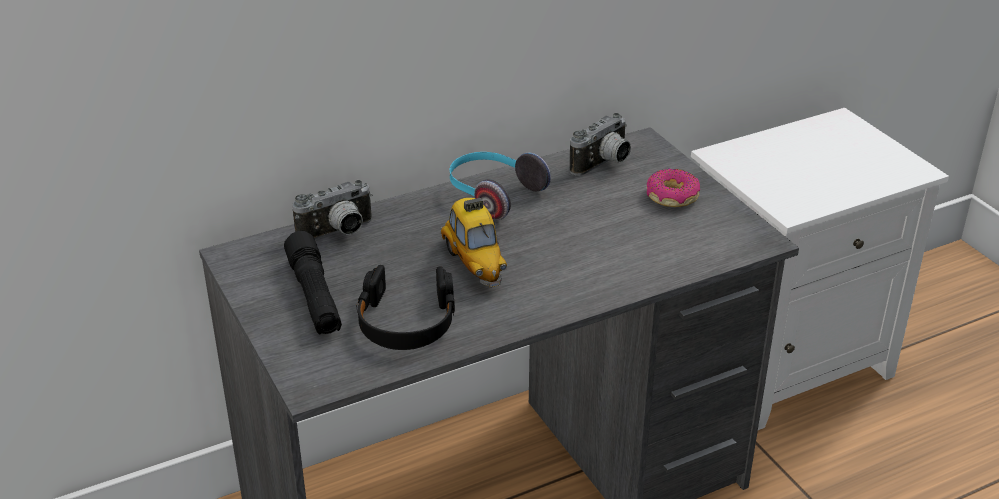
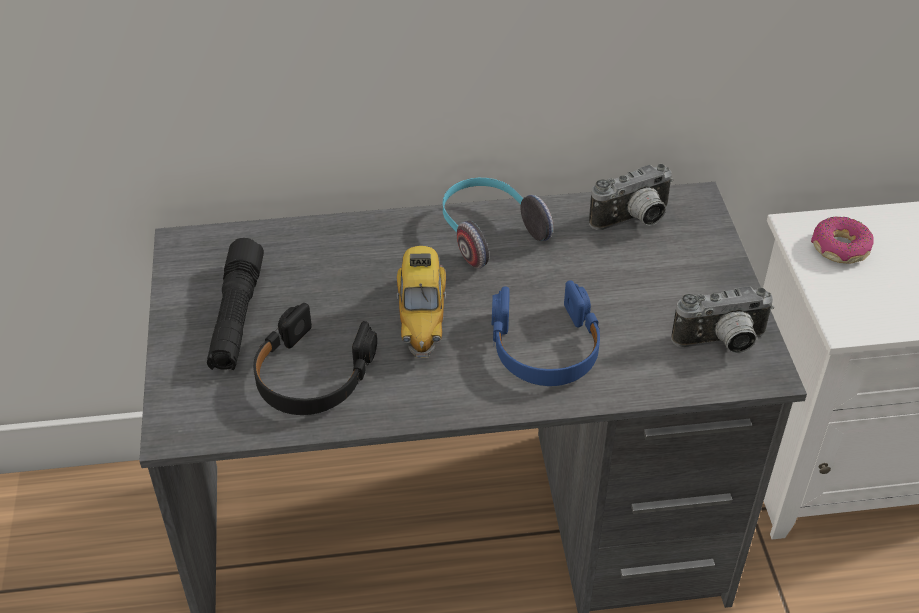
camera: 20 degrees right, 10 degrees up
(338, 234) = (301, 243): camera -> camera (722, 344)
(585, 261) = (545, 347): none -> blue headphones
(671, 196) = (689, 284): donut -> donut (839, 248)

